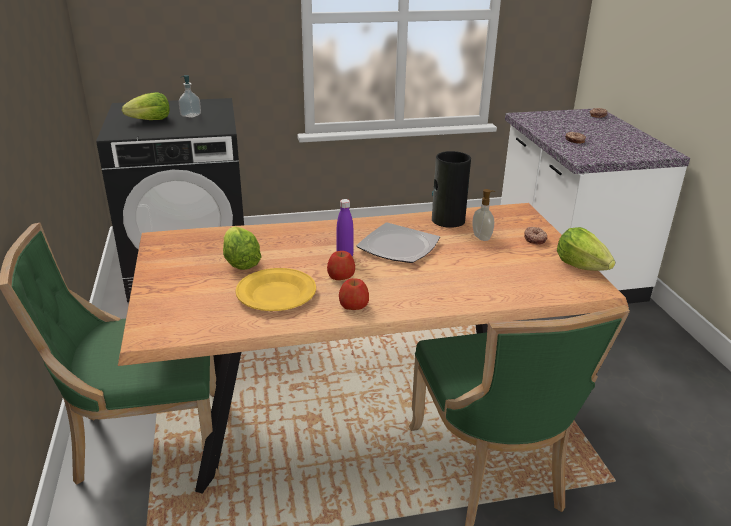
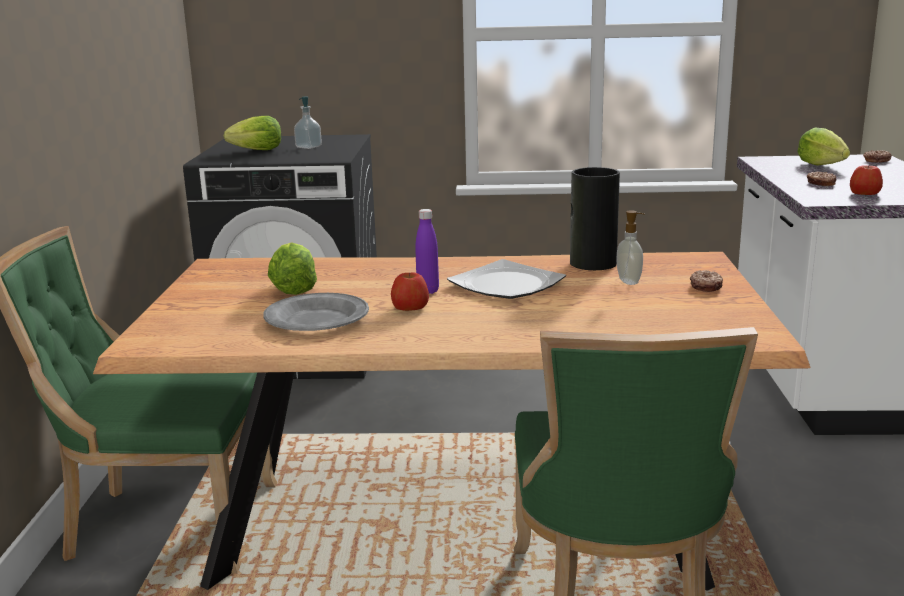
camera: 15 degrees right, 10 degrees down
(277, 294) = (317, 319): yellow plate -> grey plate
(353, 305) = (407, 335): apple -> apple (864, 193)
(581, 266) = (757, 316): lettuce -> lettuce (821, 165)

